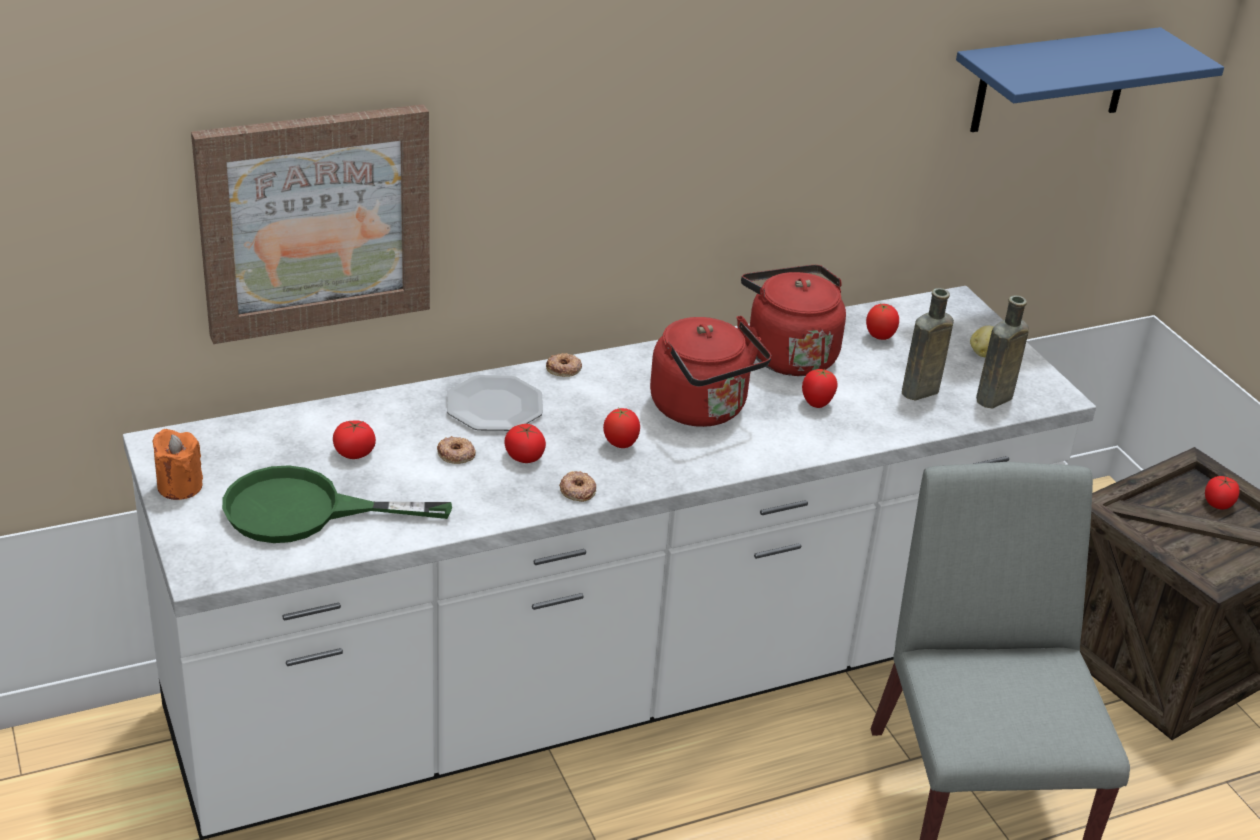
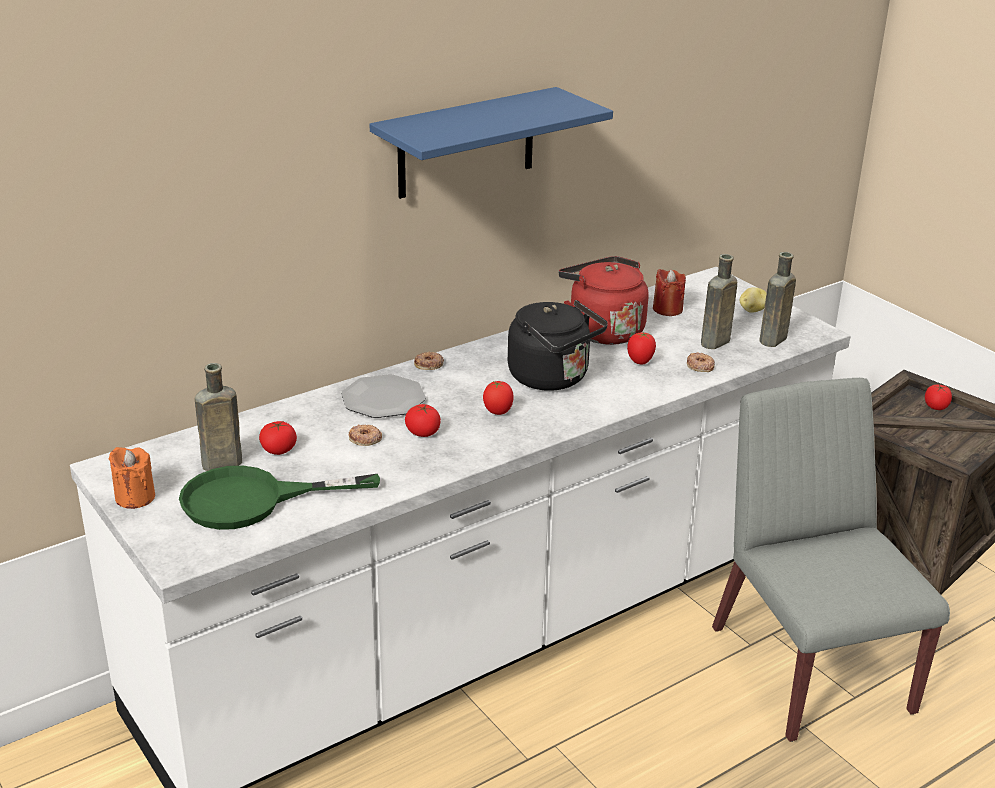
camera: 10 degrees left, 5 degrees down
(283, 460) = (219, 464): none -> brown bottle
(315, 221) = (219, 255): picture -> none
(577, 490) = (476, 451): donut -> donut (700, 366)
(702, 410) = (553, 378): red kettle -> black kettle
(879, 337) = (667, 309): tomato -> red candle
(1052, 80) = (764, 93): blue shelf -> blue shelf (466, 143)

